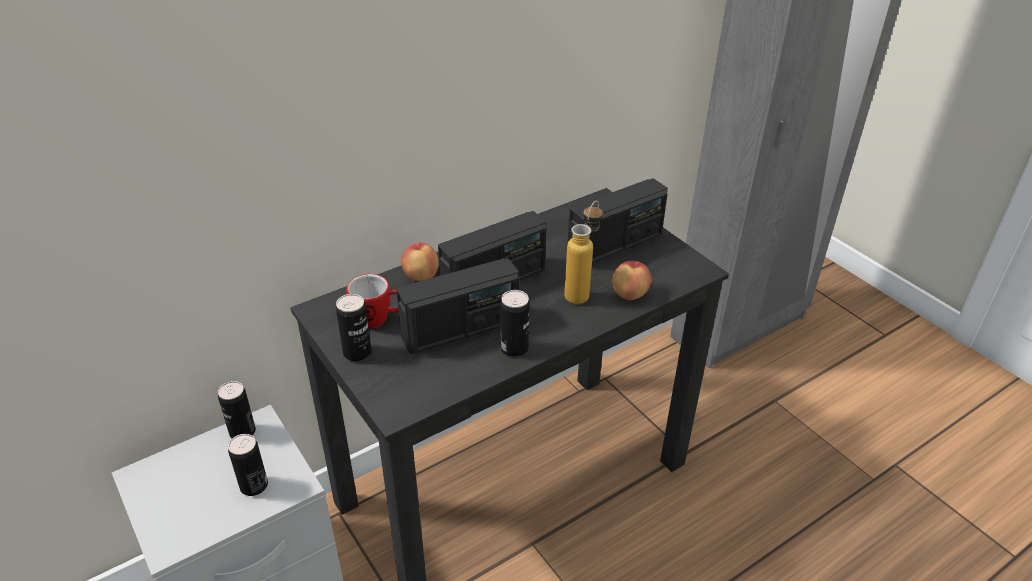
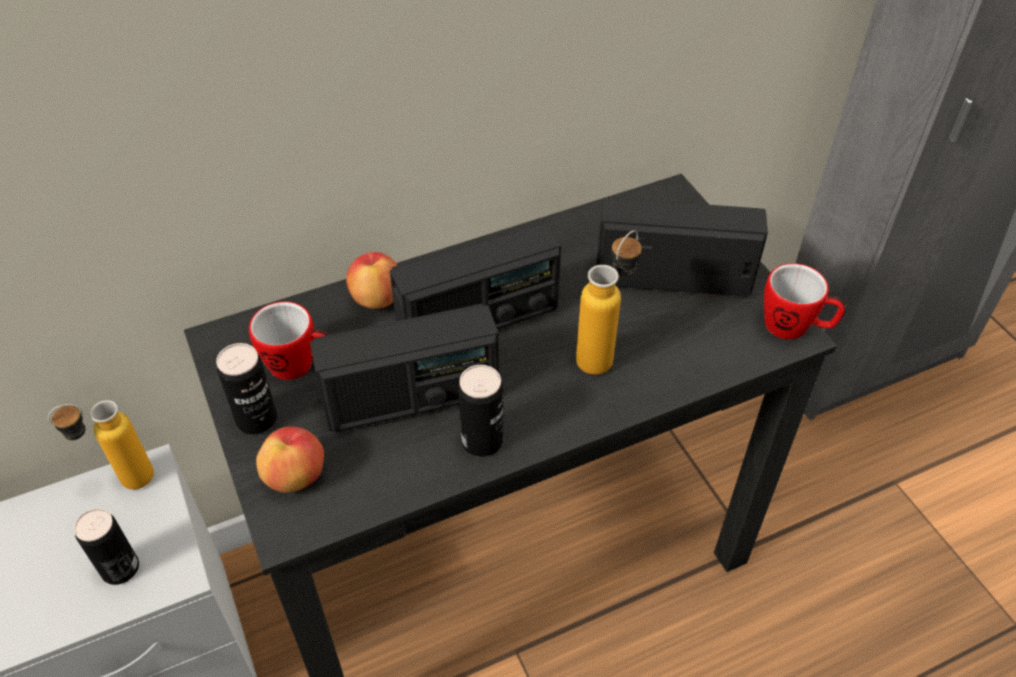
camera: 10 degrees right, 10 degrees up
(242, 432) = (123, 482): can -> bottle
(615, 245) = (672, 276): radio -> radio turned 150 degrees counterclockwise
(629, 294) = (675, 366): apple -> apple (295, 476)
(700, 266) = (795, 327): none -> mug

